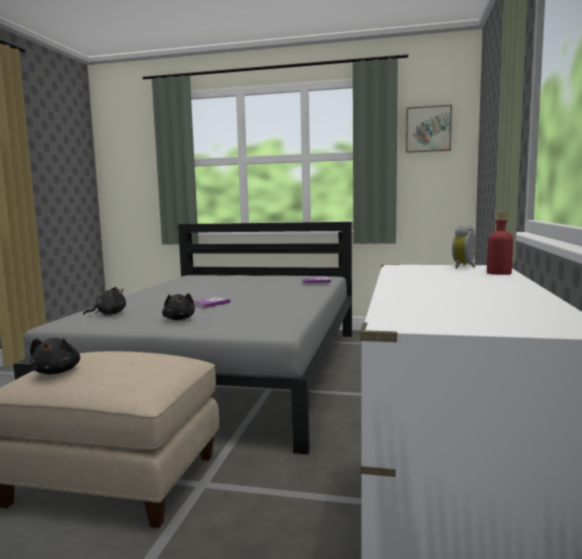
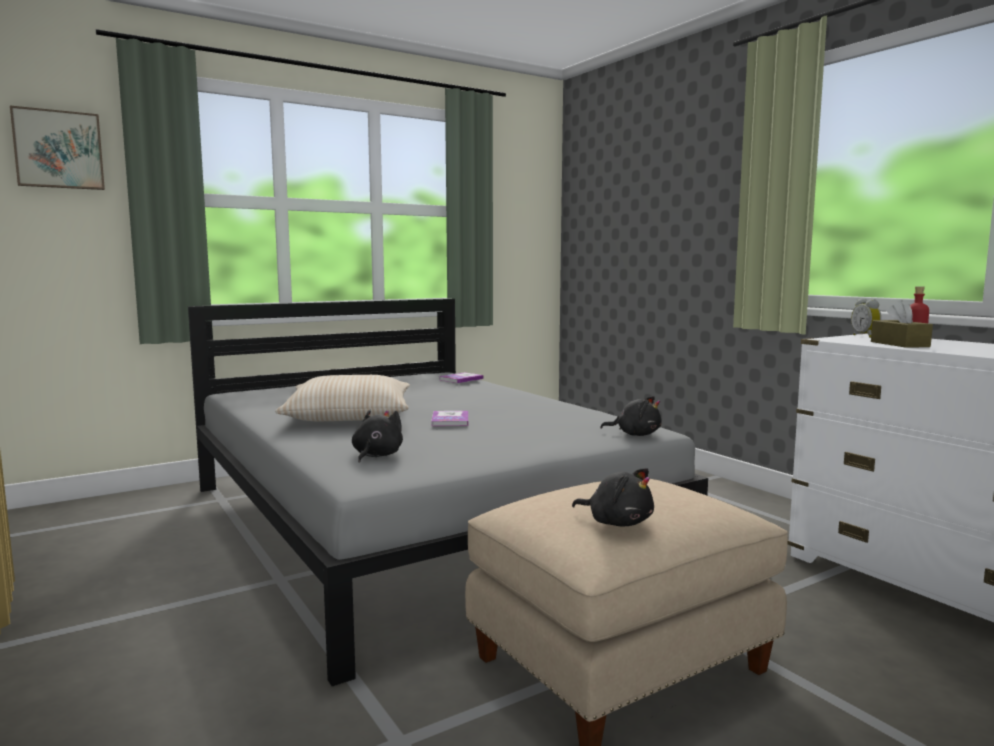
camera: 45 degrees left, 0 degrees up
(179, 319) = (498, 442): black plush toy -> black plush toy (635, 434)
(182, 293) = (349, 415): none -> beige pillow
(417, 276) = (899, 344): none -> brown tissue box
(428, 129) = (516, 186): picture -> picture (58, 150)

